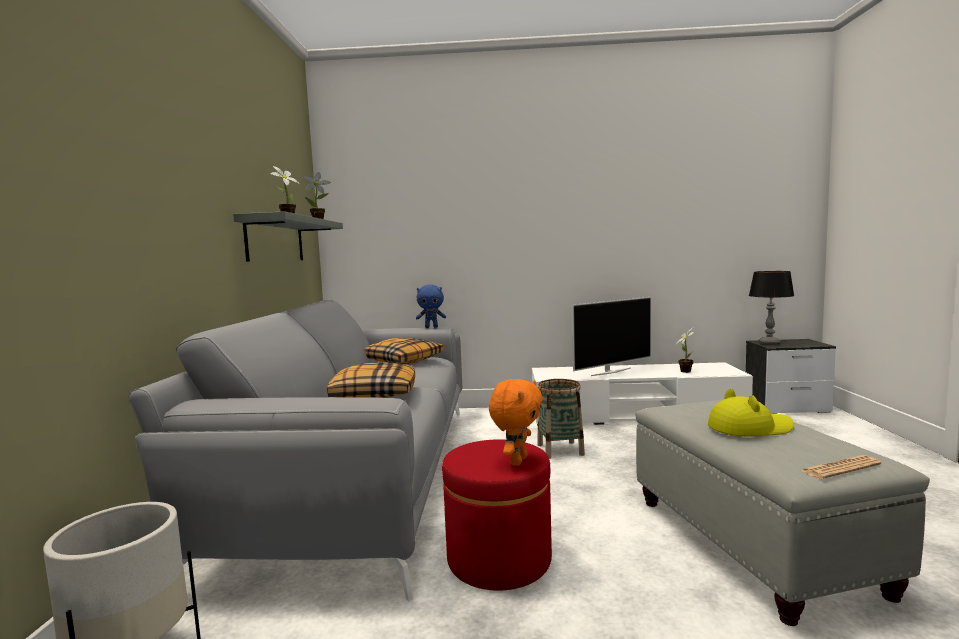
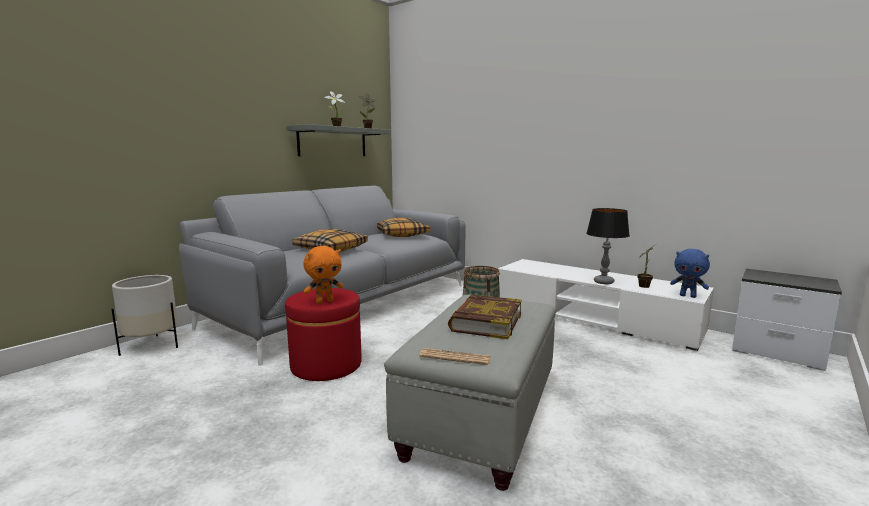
camera: 35 degrees right, 5 degrees up
(431, 327) = (442, 213): blue plush toy -> blue plush toy (688, 296)
(610, 372) = (574, 273): television -> none
(749, 428) = (485, 322): yellow hat -> book
(769, 343) = (762, 275): table lamp -> table lamp (603, 282)

